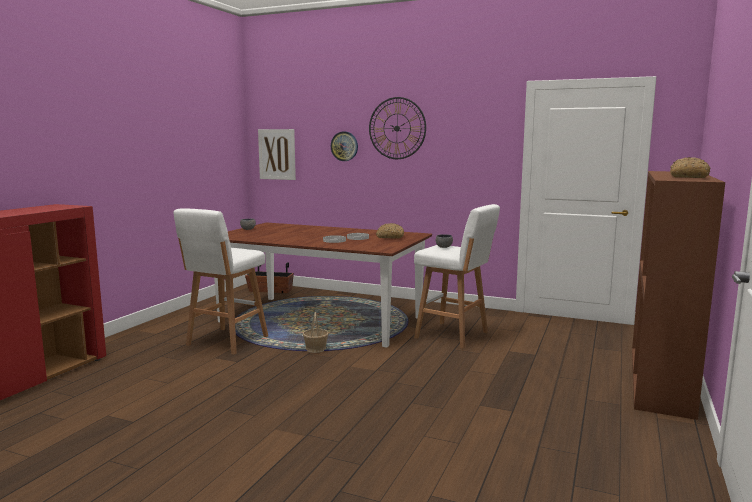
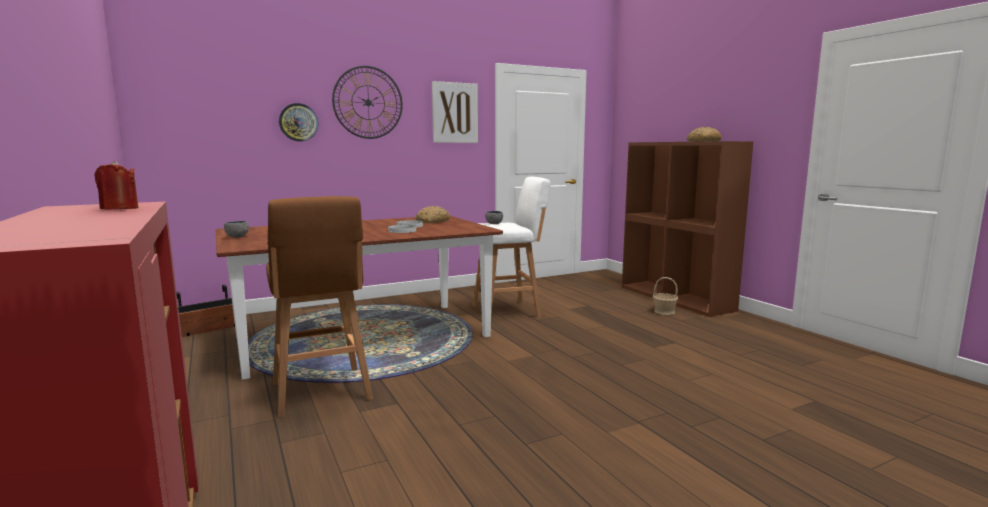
camera: 50 degrees left, 0 degrees up
(50, 208) = (119, 208): none -> red candle
(226, 342) = (321, 393): white stool -> brown stool
(277, 154) = (185, 132): picture -> picture (455, 113)
(316, 348) = (437, 360): basket -> basket (664, 311)

